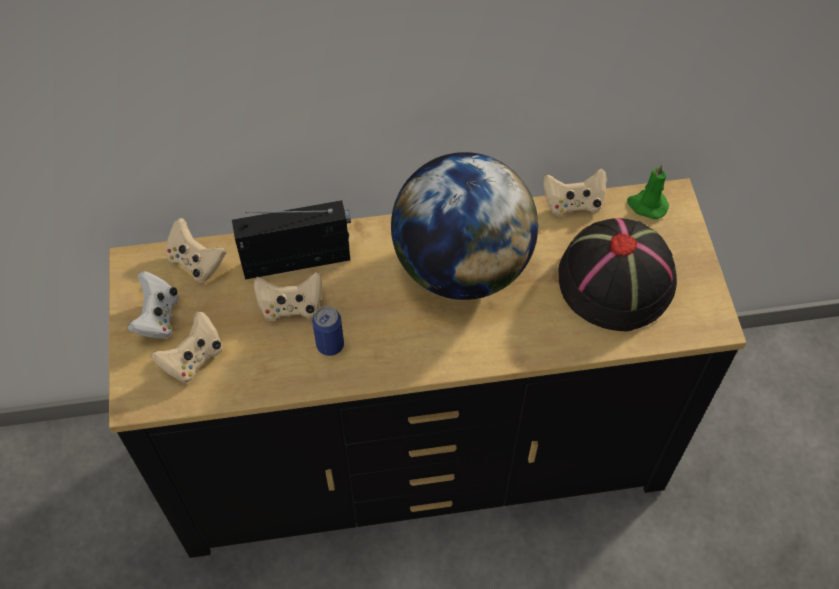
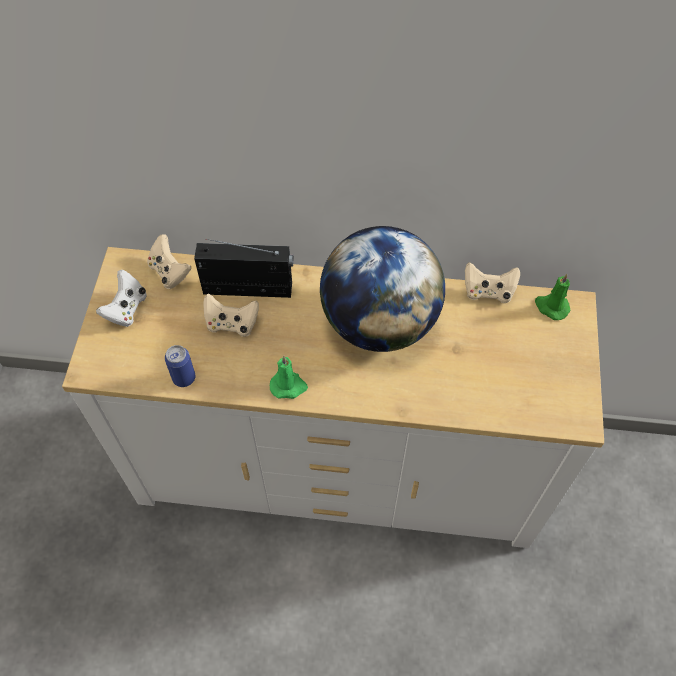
camera: 15 degrees right, 0 degrees up
(193, 358) = (143, 348): beige game controller -> none
(330, 345) = (253, 362): can -> can (184, 378)
(381, 363) = (289, 386): none -> green candle
(419, 450) = (338, 465): black dresser -> white dresser
(617, 279) = (506, 363): black hat -> none

